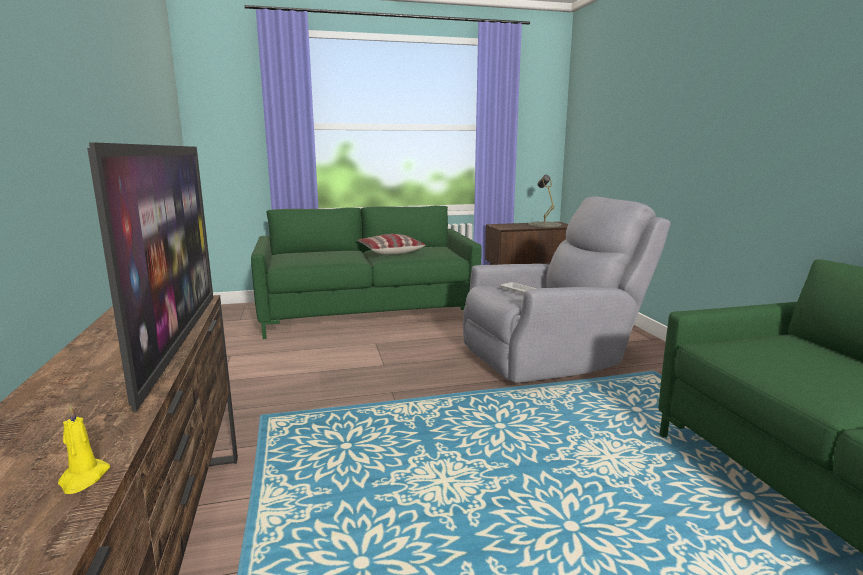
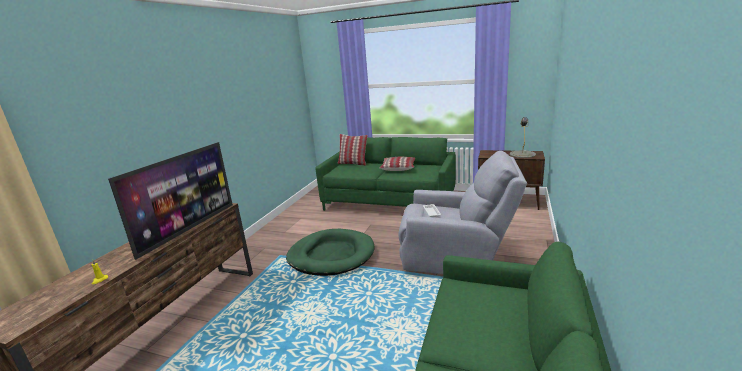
camera: 35 degrees right, 5 degrees up
(302, 252) = (353, 163): none -> pillow
(365, 394) = (331, 255): none -> green dog bed

